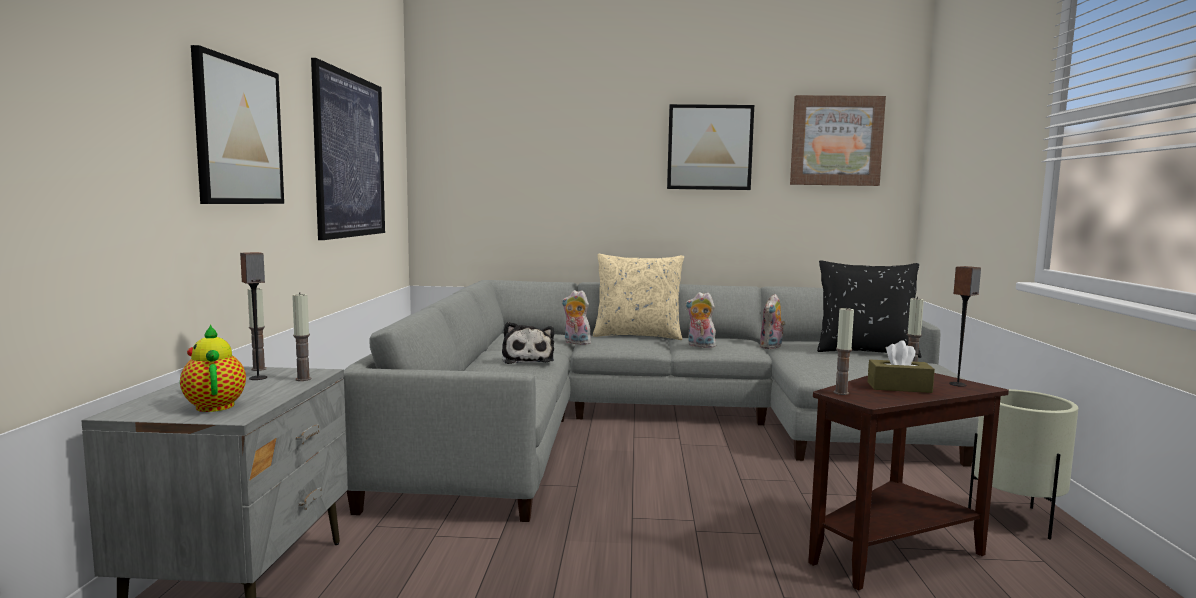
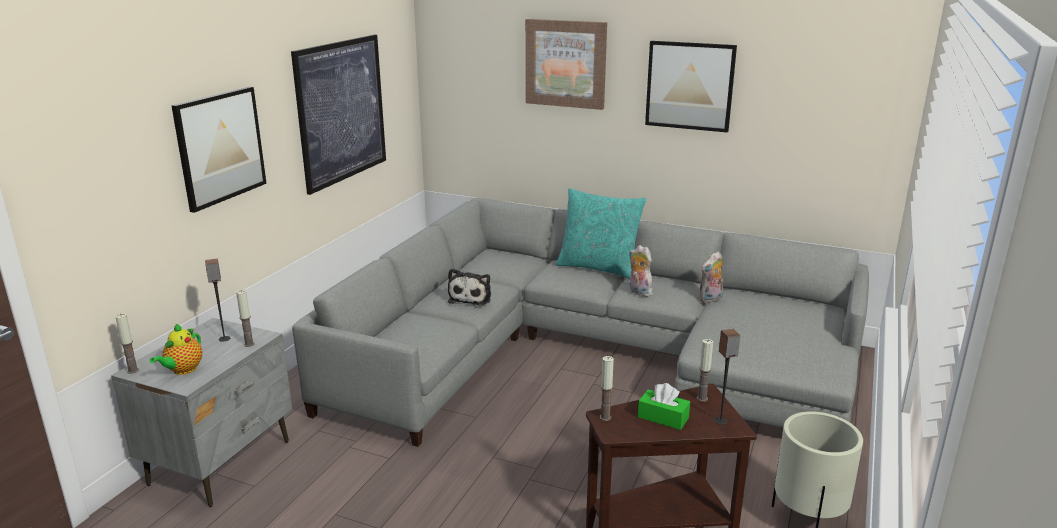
camera: 20 degrees right, 15 degrees up
(215, 405) = (183, 370): teapot -> teapot turned 150 degrees counterclockwise
(259, 369) = (231, 326): candle -> candle (133, 371)
(575, 343) = (534, 273): plush toy -> none
(637, 336) = (598, 267): beige pillow -> turquoise pillow
(836, 141) = (824, 87): picture -> picture (566, 63)
(865, 351) = (790, 322): black pillow -> none
(899, 387) = (663, 417): brown tissue box -> green tissue box

